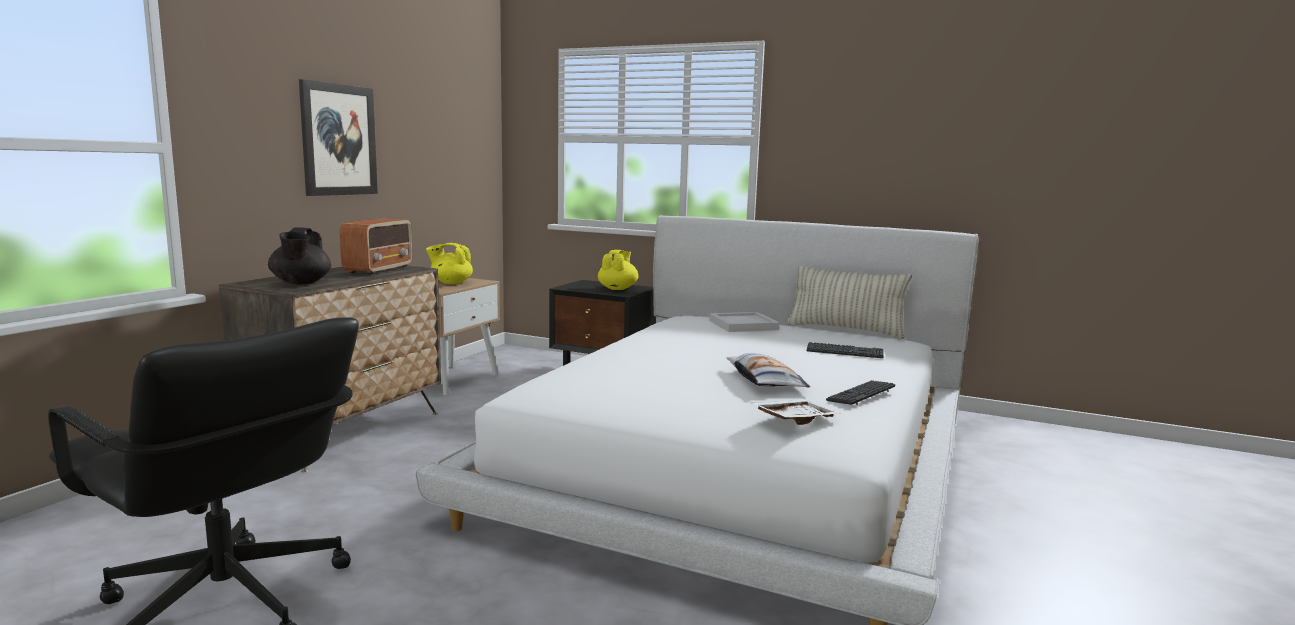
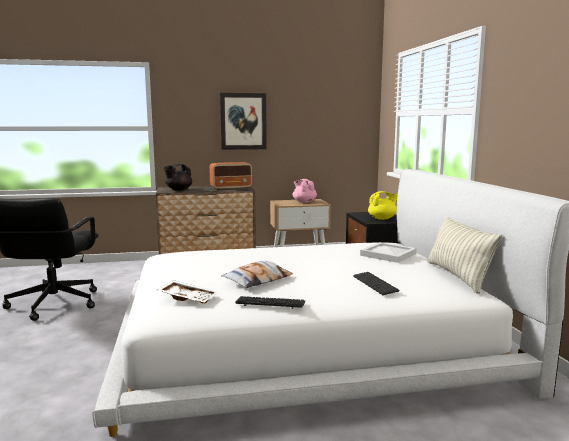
camera: 55 degrees right, 0 degrees up
(451, 283) = (304, 202): yellow teapot -> pink teapot

